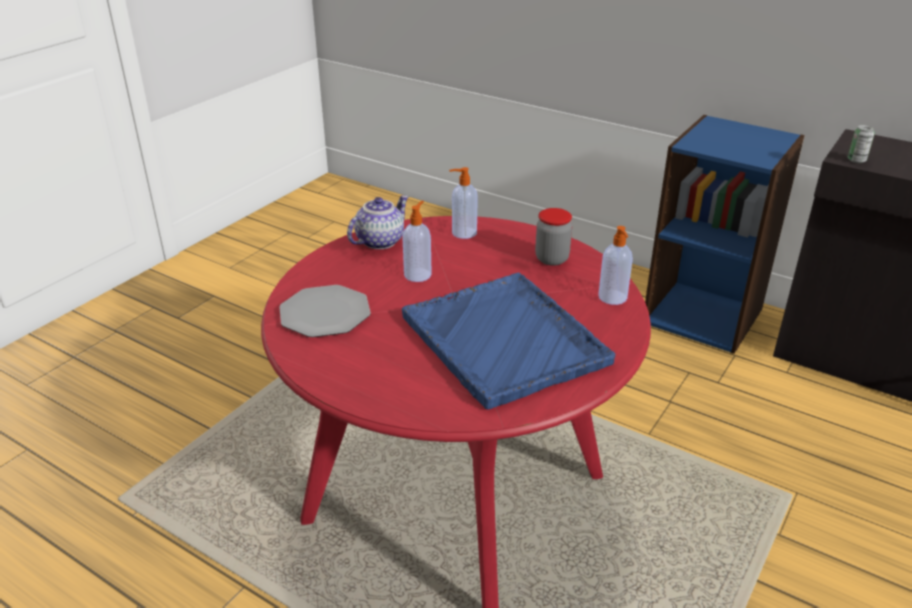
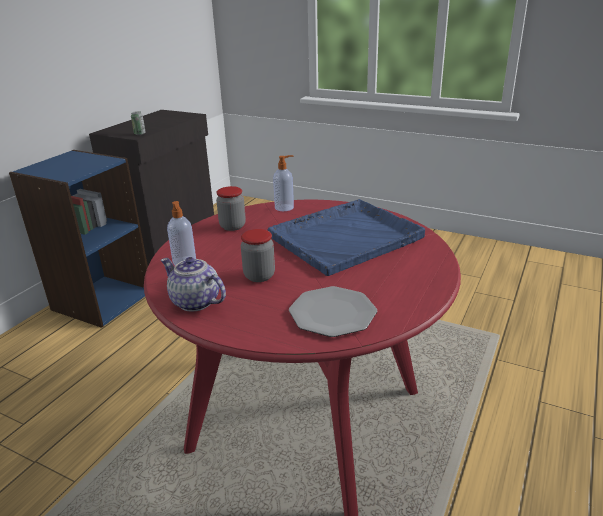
camera: 95 degrees left, 5 degrees down
(418, 274) = (259, 276): soap dispenser -> jar

